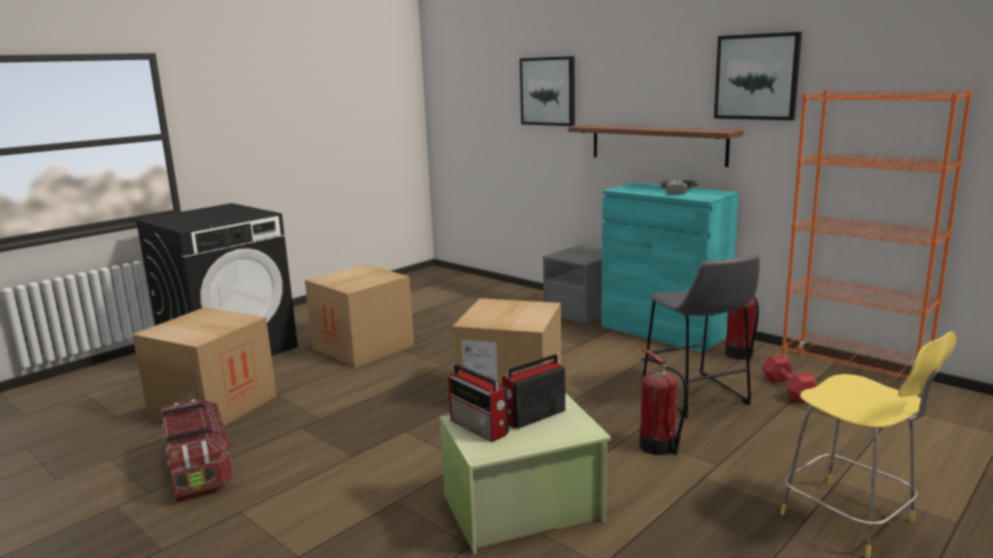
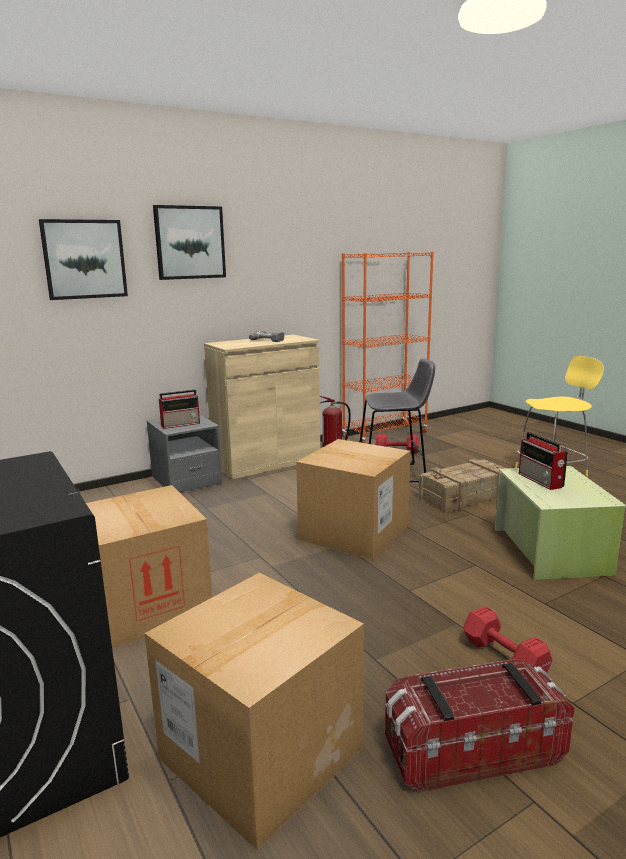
camera: 75 degrees left, 0 degrees up
(300, 480) = (505, 659): none -> red dumbbell
(480, 428) = (562, 497): radio -> radio (181, 424)
(657, 144) = (221, 305): shelf -> none
(659, 447) = (466, 497): fire extinguisher -> crate
(664, 330) = (266, 462): turquoise cabinet -> beige cabinet
(757, 77) = (296, 244): picture -> picture (190, 242)

